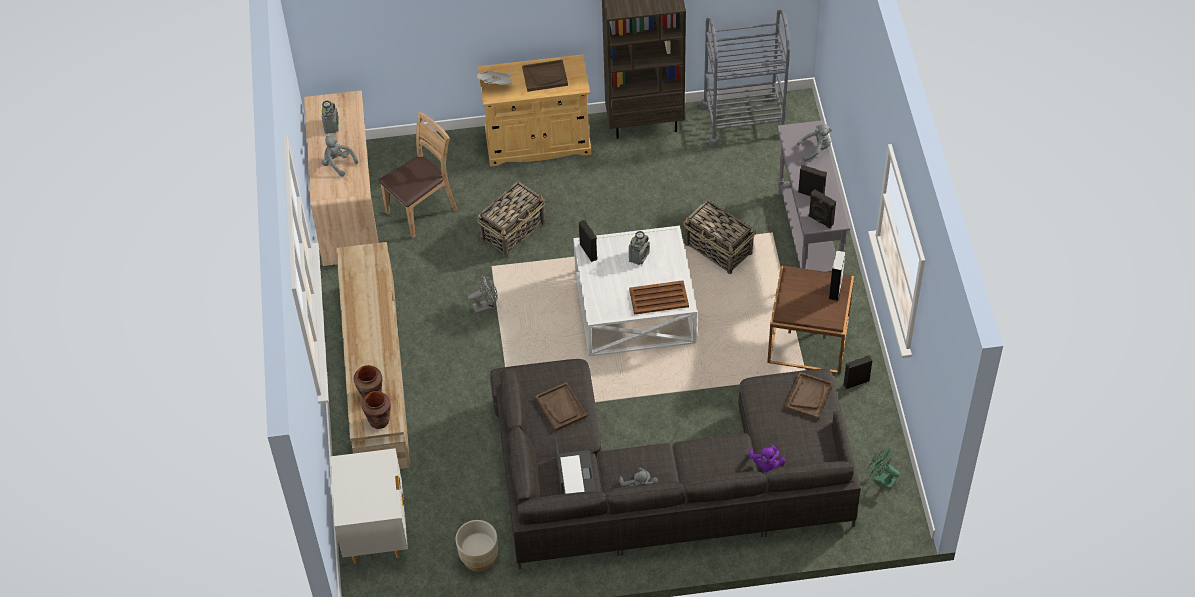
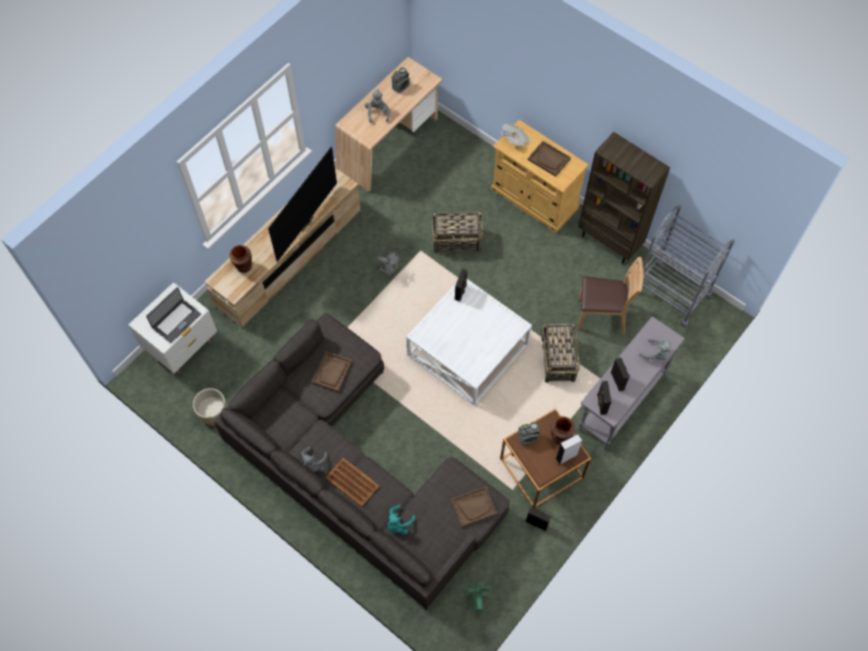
camera: 45 degrees right, 10 degrees up
(376, 312) = (303, 221): none -> television
(379, 421) = (229, 286): brown vase -> brown vase (560, 436)
(422, 210) = (424, 182): brown chair -> brown chair (602, 315)
(574, 476) = (290, 420): laptop -> laptop (176, 320)
(639, 256) = (485, 322): radio -> radio (528, 437)
(658, 298) = (464, 358): brown tray -> brown tray (352, 482)
(766, 465) = (398, 524): purple plush toy -> turquoise plush toy

